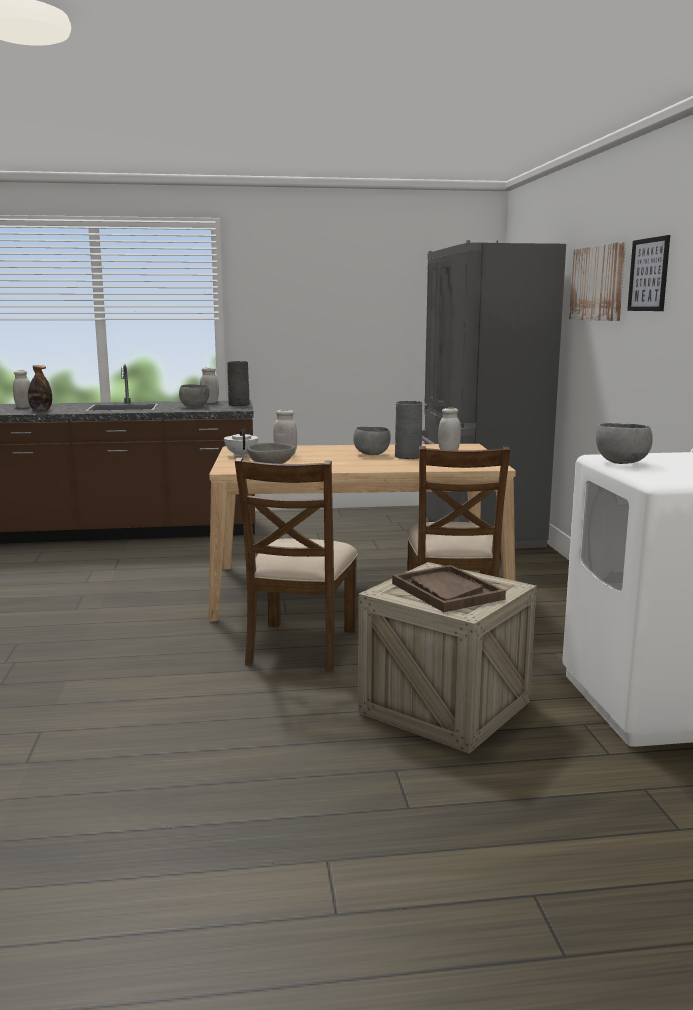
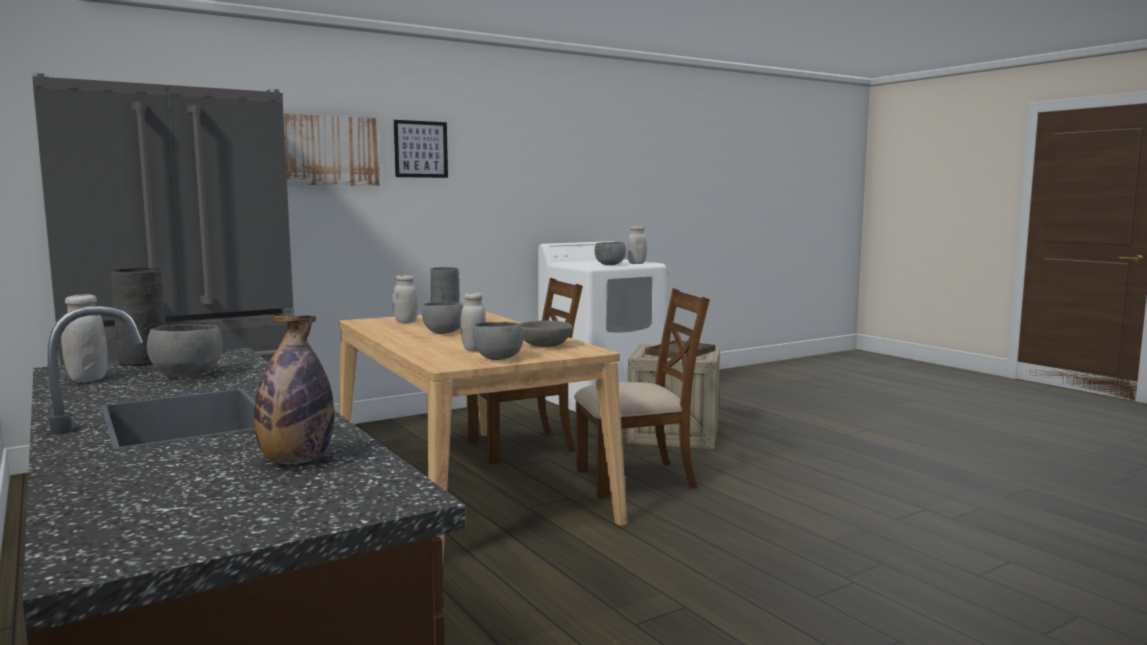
camera: 115 degrees left, 5 degrees down
(24, 407) = (195, 506): white jar -> white jar (636, 263)
(241, 455) = (497, 359): white teapot -> grey bowl

